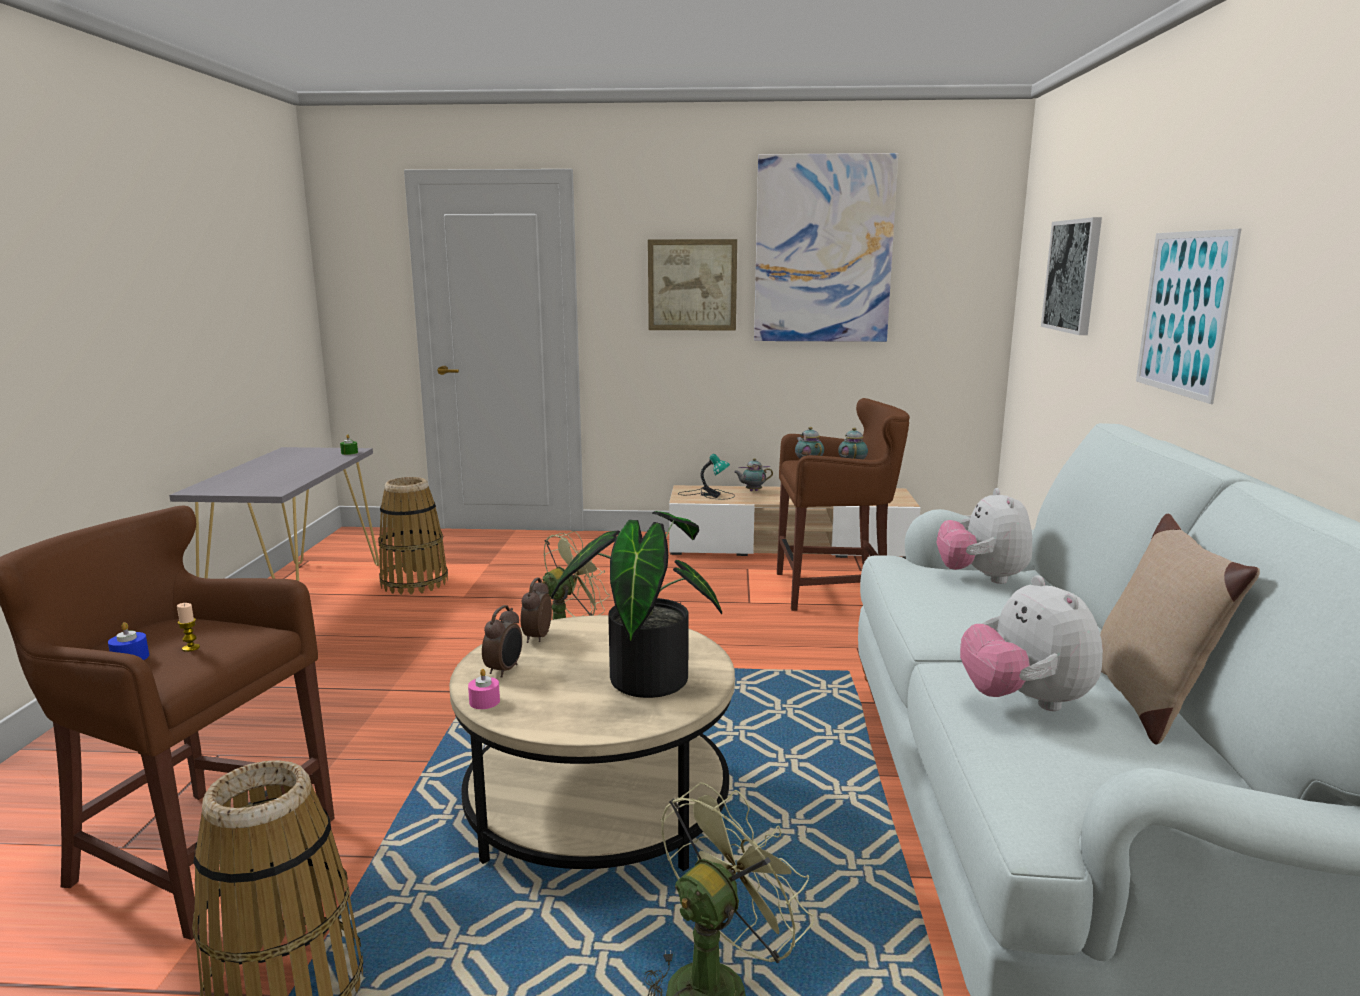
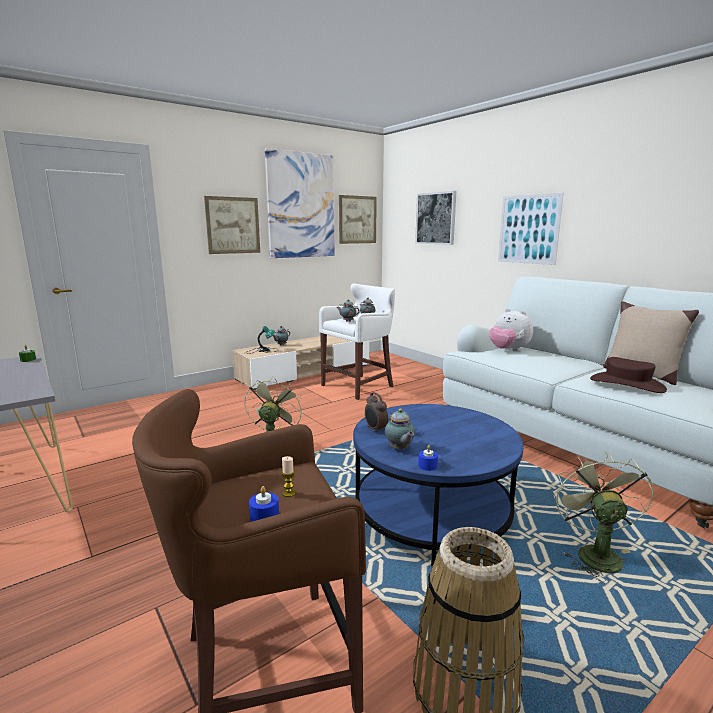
camera: 40 degrees left, 0 degrees up
(415, 582) = (107, 448): basket -> none
(484, 701) = (427, 465): pink candle -> blue candle
(505, 670) = (399, 449): alarm clock -> teapot
(598, 805) = (432, 513): beige coffee table -> blue coffee table
(642, 677) = (462, 428): potted plant -> none
(835, 590) = (359, 386): brown stool -> white stool
(951, 273) = (357, 219): none -> picture
(1025, 702) = (627, 384): plush toy -> brown hat

